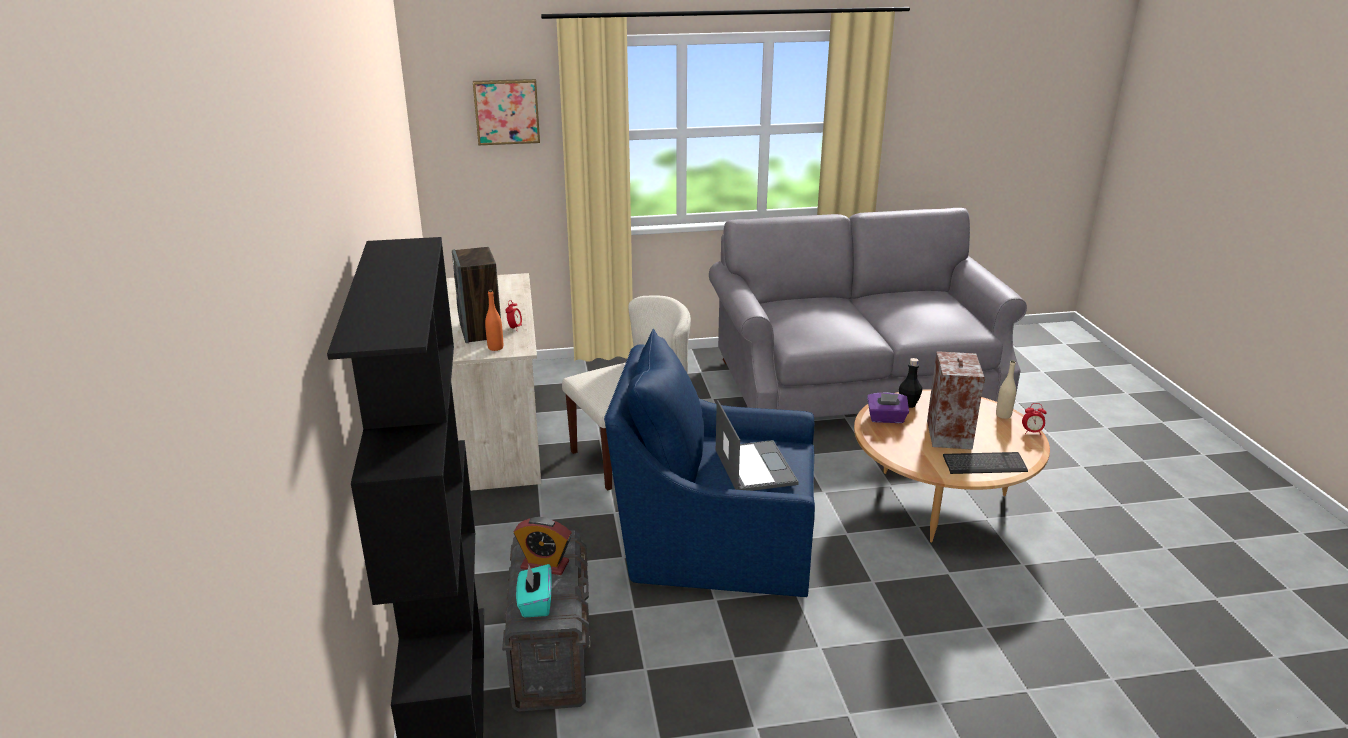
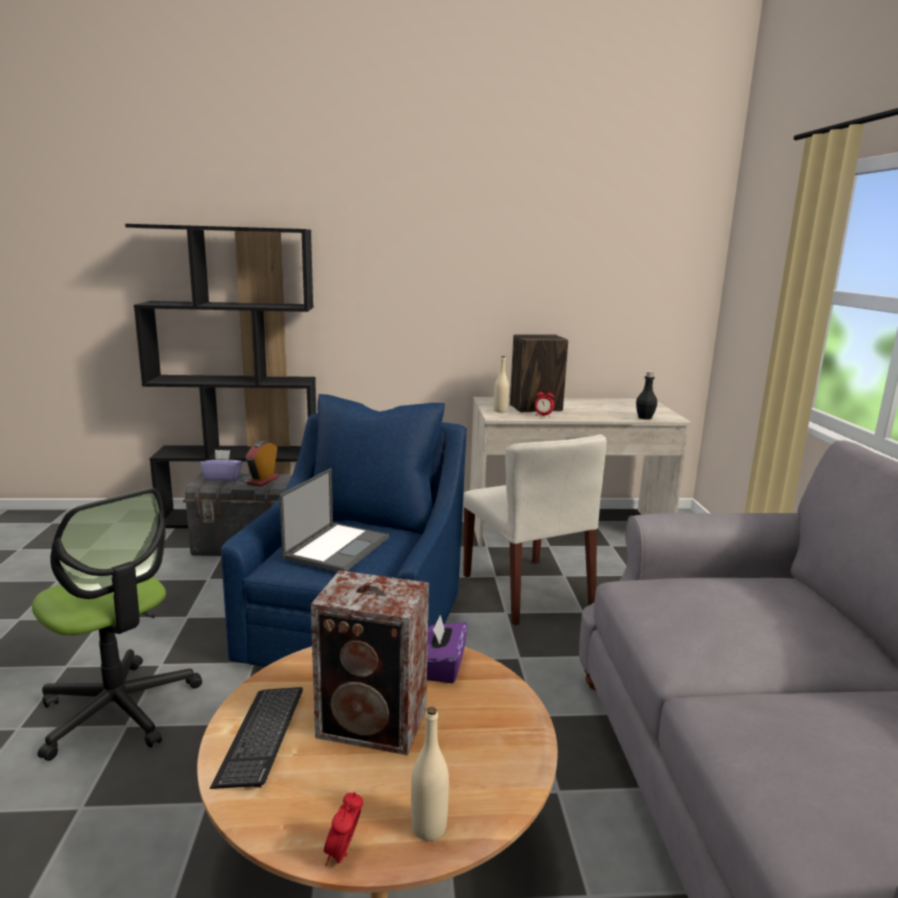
camera: 95 degrees right, 10 degrees down
(495, 348) = (500, 411): orange bottle -> beige bottle
(506, 111) = (774, 256): picture -> none
(535, 603) = (223, 478): turquoise tissue box -> purple tissue box
(754, 466) = (337, 547): laptop -> laptop turned 60 degrees counterclockwise
(889, 649) = (119, 710): none -> office chair
(908, 404) = (489, 701): black bottle -> black bottle (644, 417)

